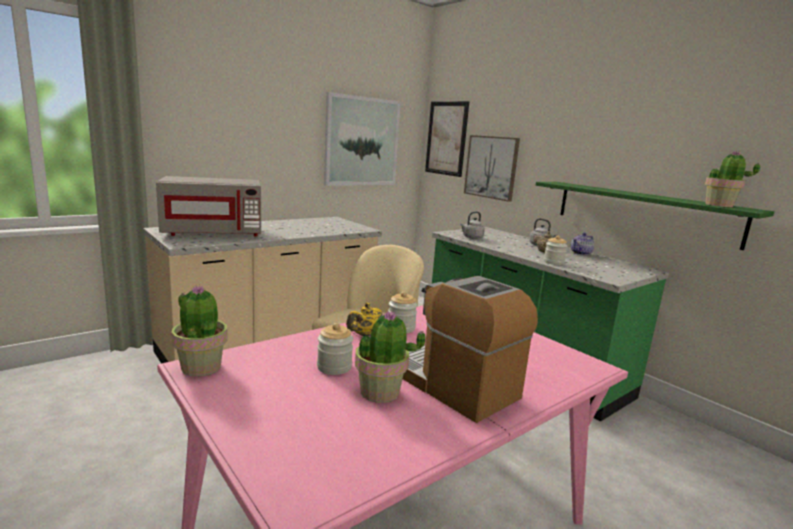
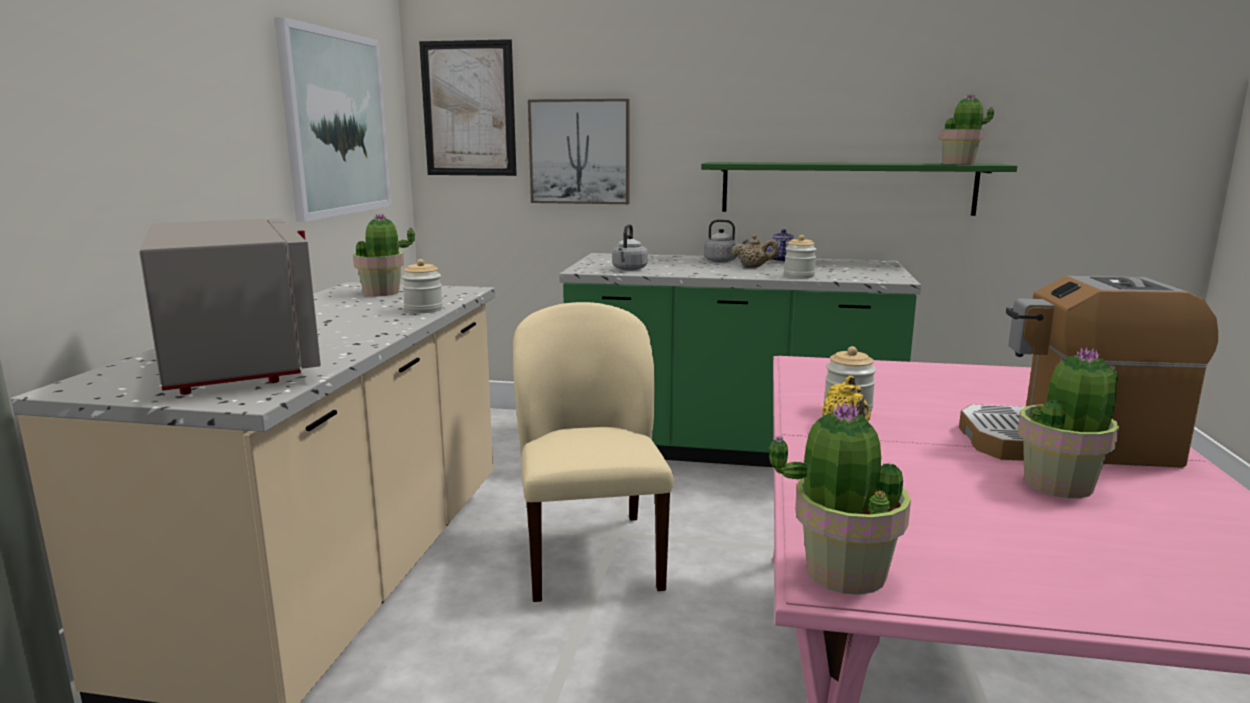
camera: 40 degrees left, 0 degrees up
(214, 233) = (237, 361): grey microwave -> grey microwave turned 60 degrees counterclockwise
(333, 223) = (382, 293): none -> potted plant
(334, 367) = (946, 484): jar -> jar (423, 309)

